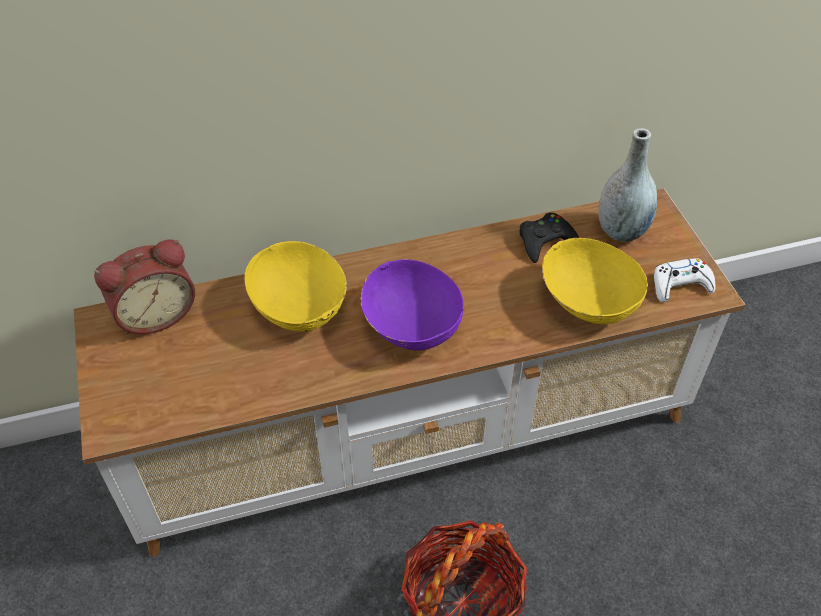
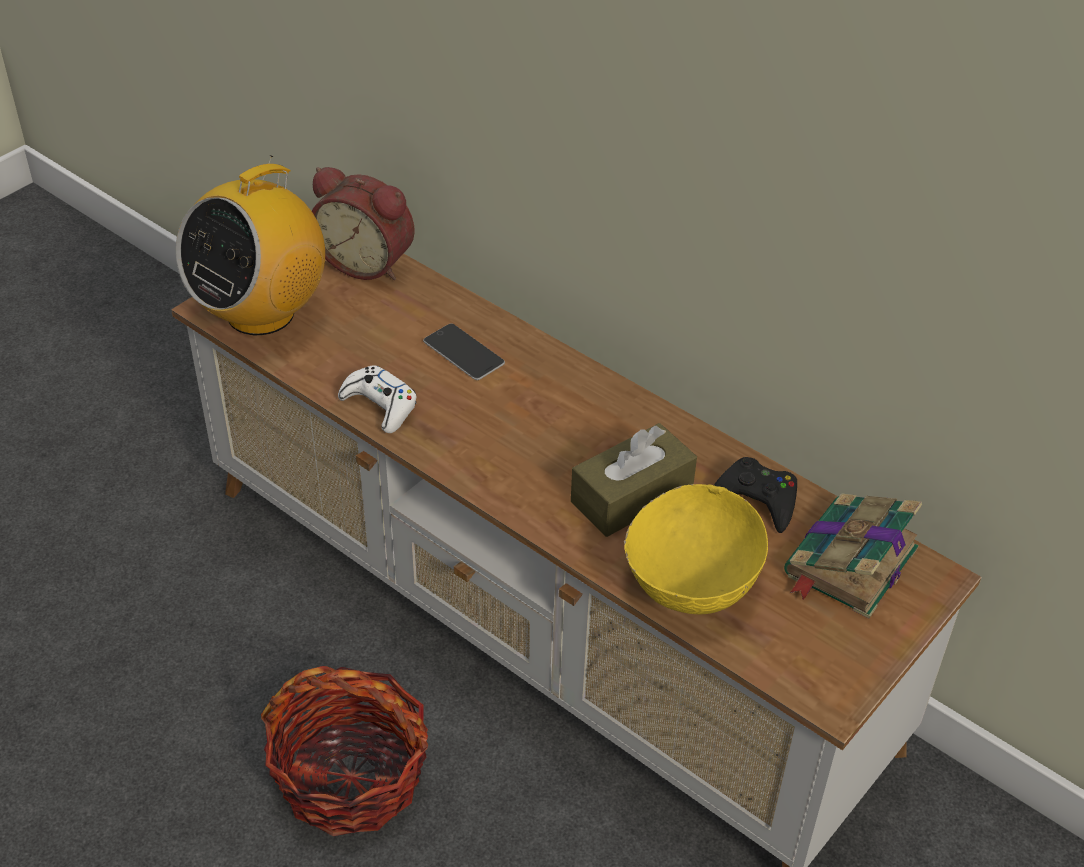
camera: 55 degrees right, 5 degrees down
(146, 402) = (261, 312): none -> radio
(300, 308) = (463, 352): yellow bowl -> phone
(410, 326) = (514, 444): purple bowl -> none
(500, 293) = (632, 496): none -> brown tissue box
(621, 231) = (849, 564): grey vase -> book
(680, 285) = (810, 660): white game controller -> white game controller (380, 405)

